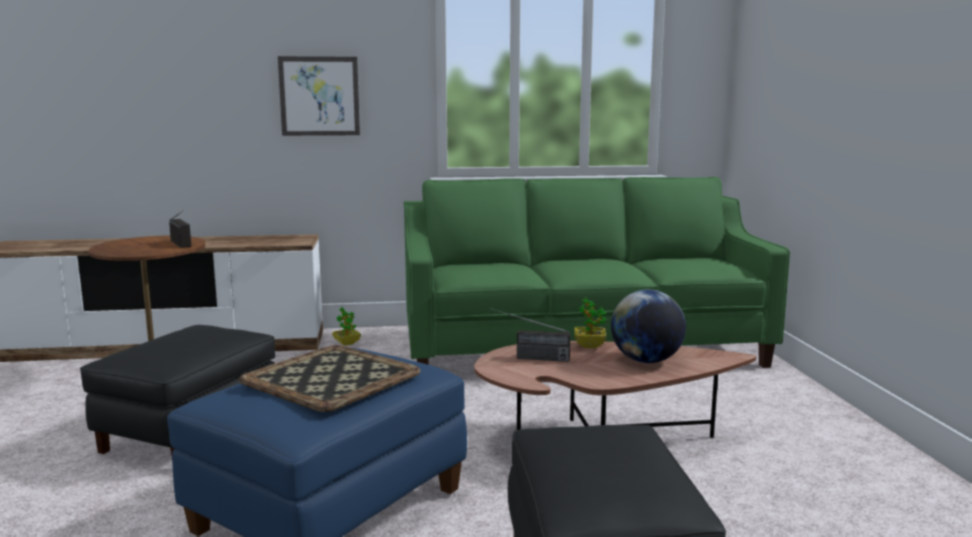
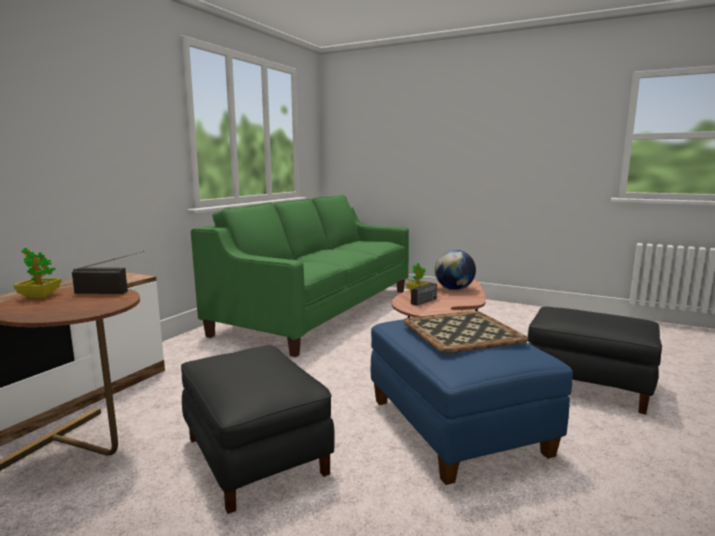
camera: 55 degrees left, 0 degrees up
(319, 96) = (102, 138): picture -> none
(347, 343) = (175, 358): potted plant -> potted plant (40, 296)

